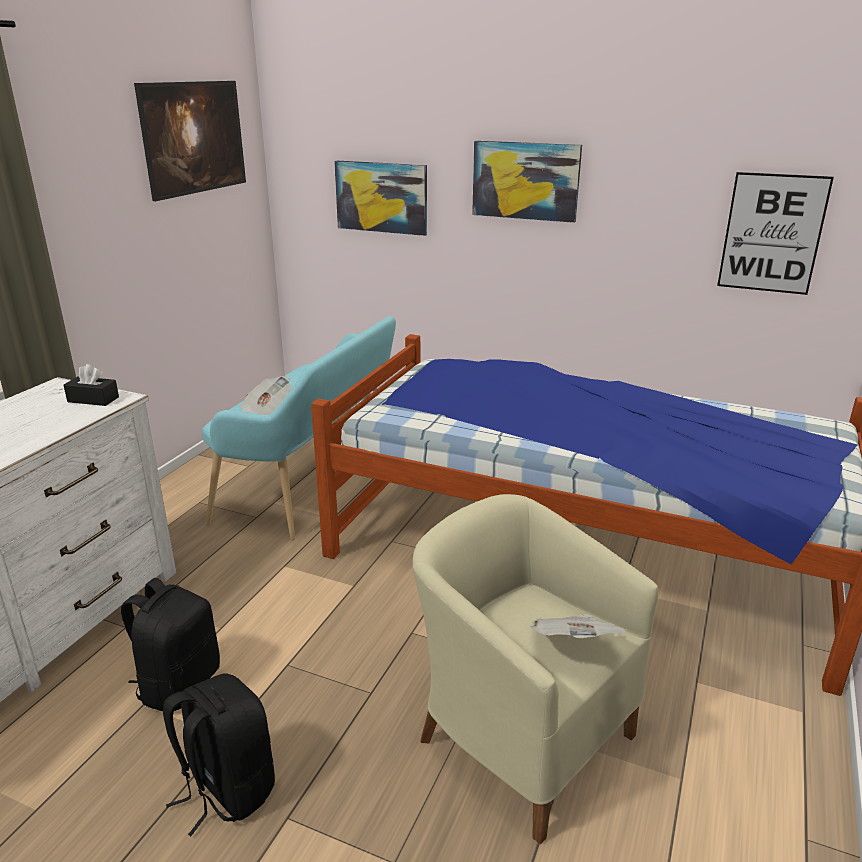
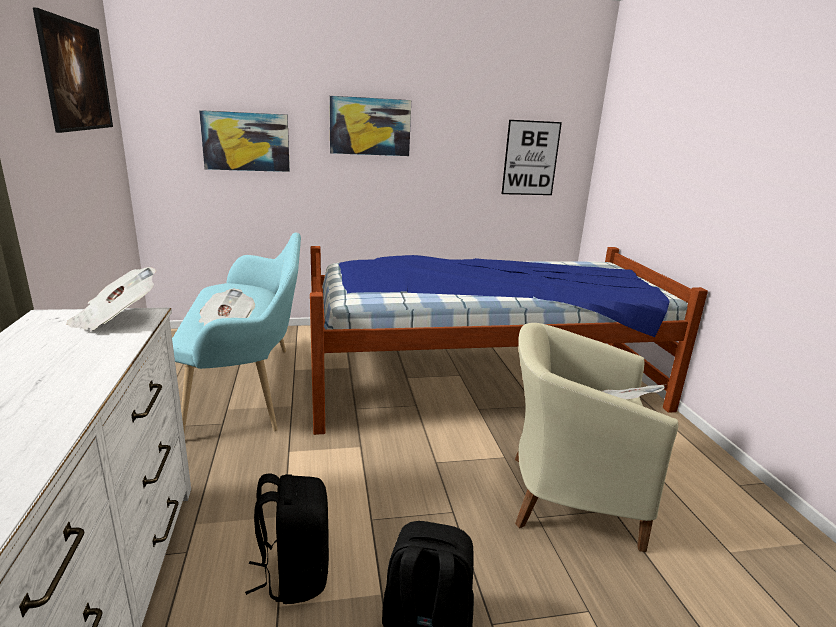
camera: 35 degrees left, 5 degrees down
(93, 399) = (115, 319): black tissue box -> newspaper

